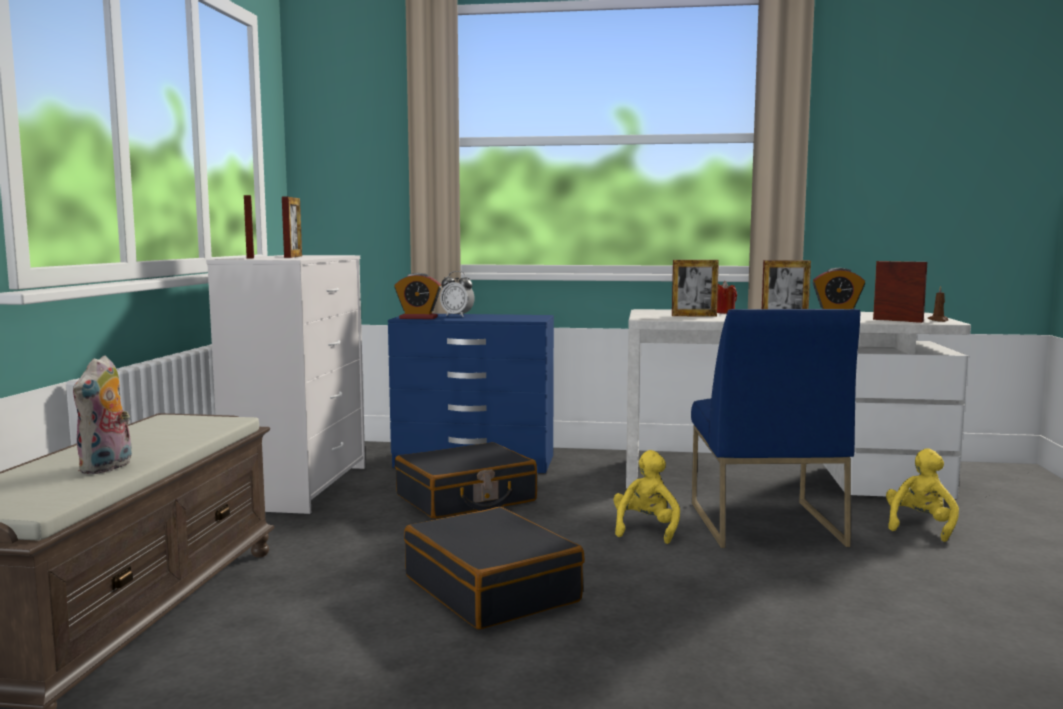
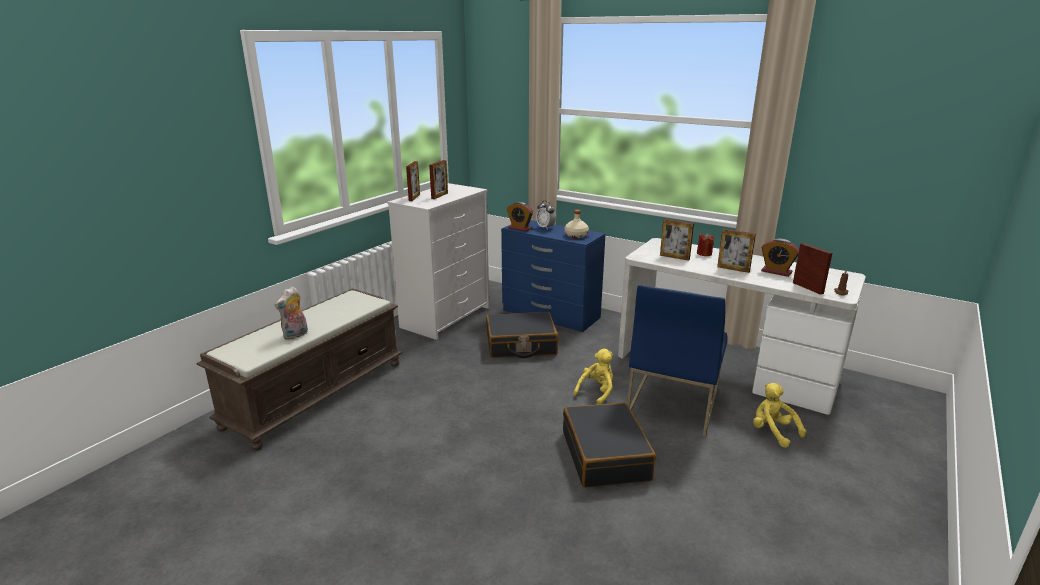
camera: 25 degrees right, 15 degrees up
(492, 589) = (479, 416): black suitcase -> black suitcase (606, 456)
(516, 317) = (576, 235): none -> beige bottle
(920, 527) = (772, 432): yellow plush toy -> yellow plush toy turned 90 degrees counterclockwise

